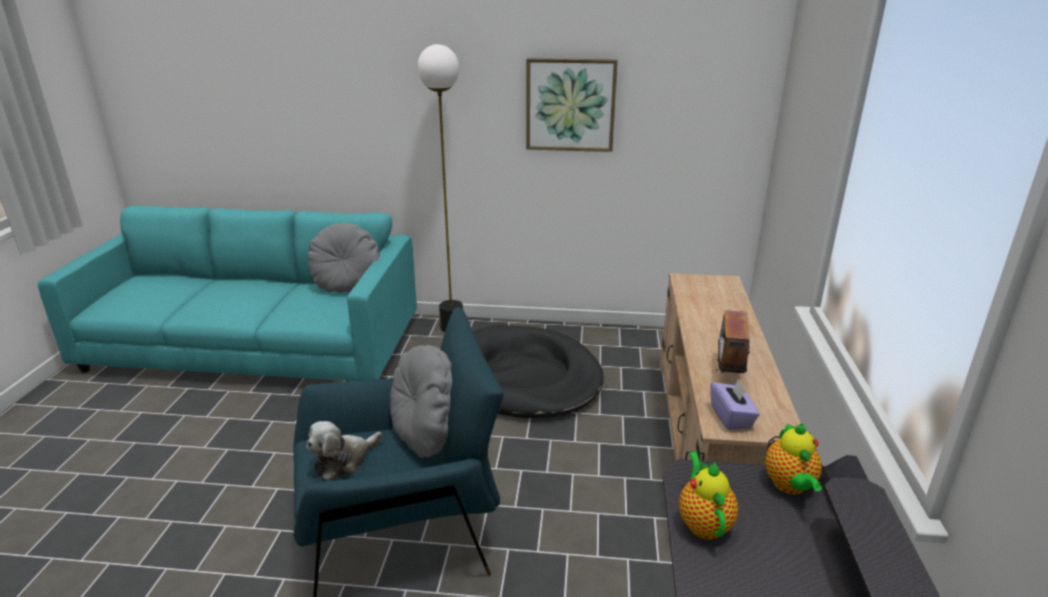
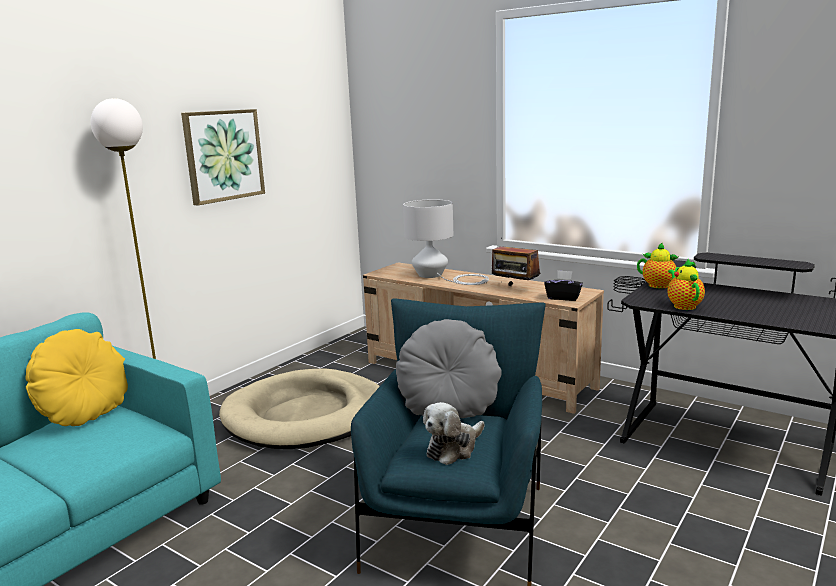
camera: 60 degrees left, 10 degrees down
(344, 461) = (453, 448): plush toy -> plush toy turned 60 degrees clockwise
(348, 288) = (86, 416): grey pillow -> yellow pillow
(523, 377) = (306, 415): black dog bed -> beige dog bed
(703, 523) = (683, 306): teapot -> teapot turned 60 degrees clockwise
(719, 317) = (445, 277): none -> white table lamp
(731, 417) = (563, 297): purple tissue box -> black tissue box

